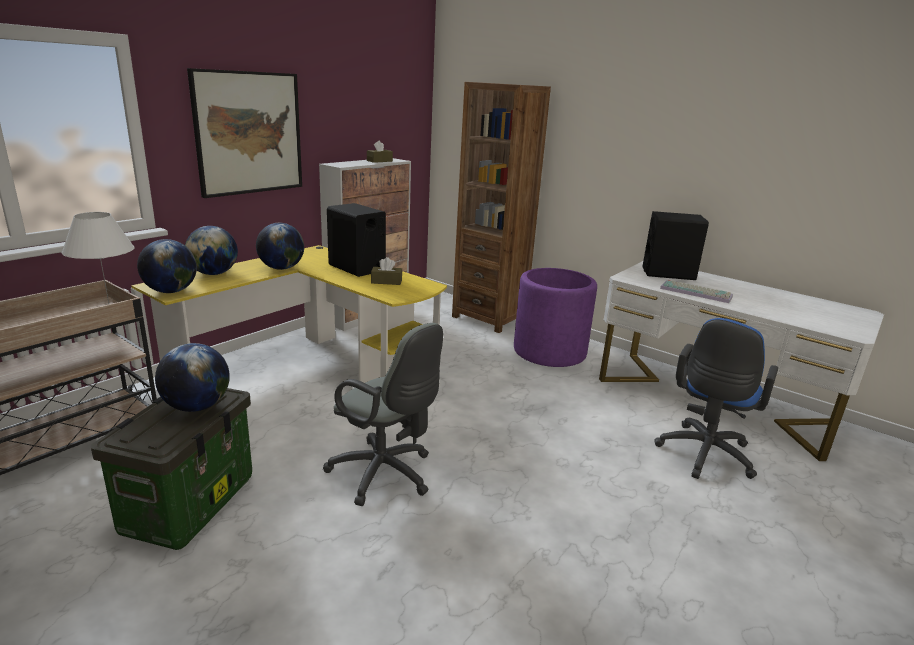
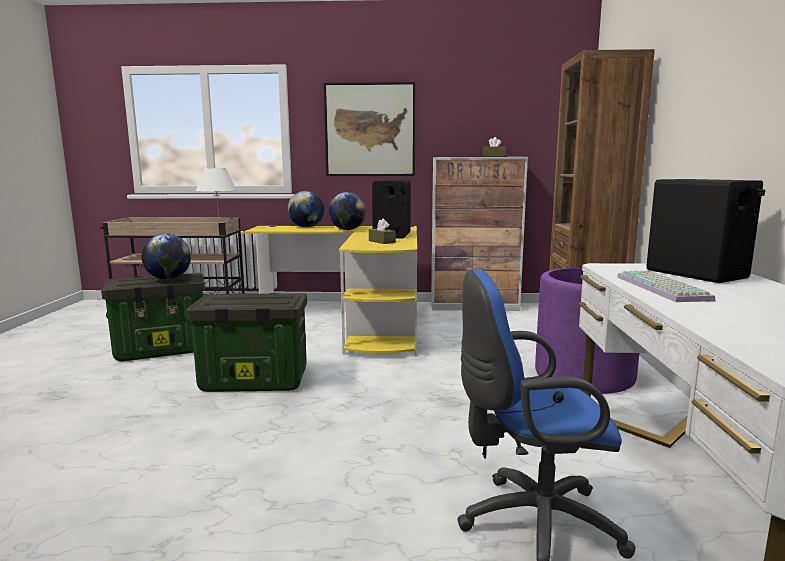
camera: 55 degrees right, 10 degrees down
(171, 291) = (261, 229): globe -> none
(386, 475) = (253, 381): grey office chair -> storage box

